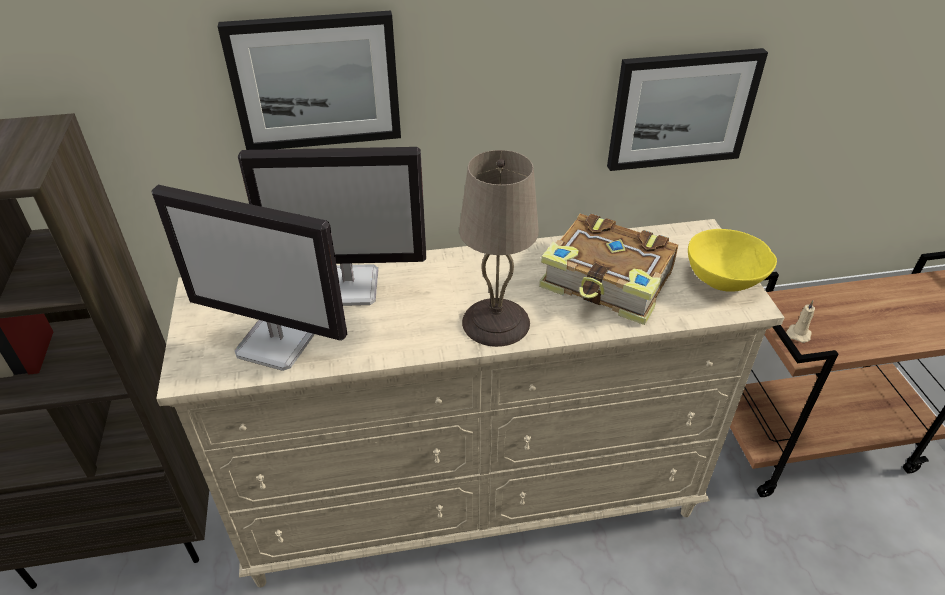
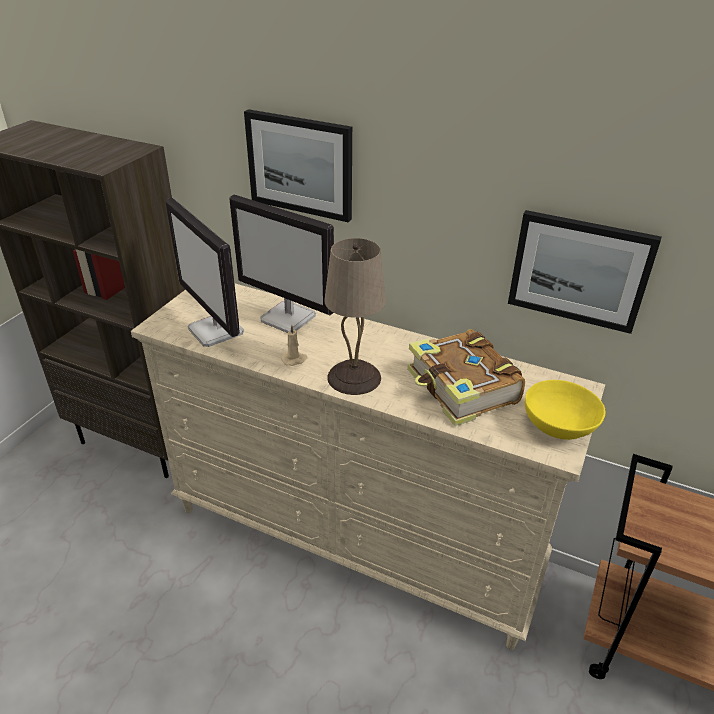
camera: 35 degrees right, 5 degrees down
(798, 333) = (653, 525): beige candle -> beige candle (294, 359)

